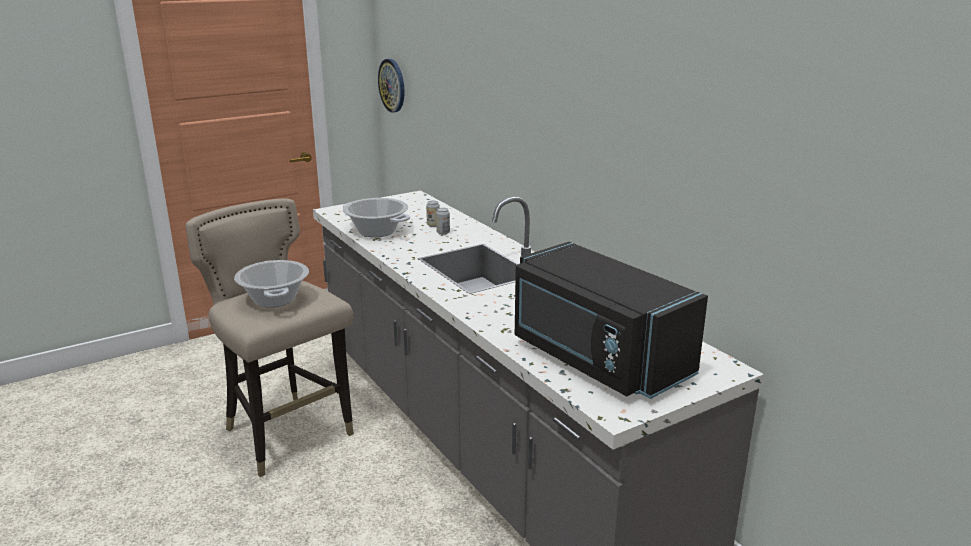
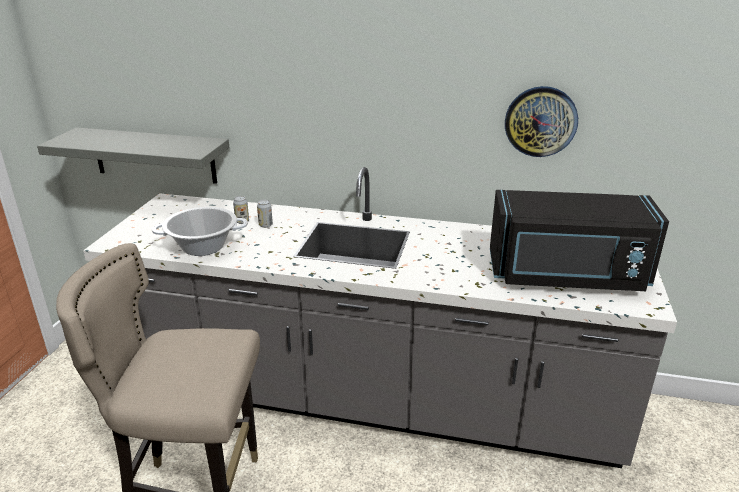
camera: 45 degrees left, 5 degrees up
(274, 299) = (183, 362): cooking pot -> none
(392, 85) = (77, 86): wall clock -> wall clock (540, 121)
(423, 155) = (154, 155): none -> grey shelf

